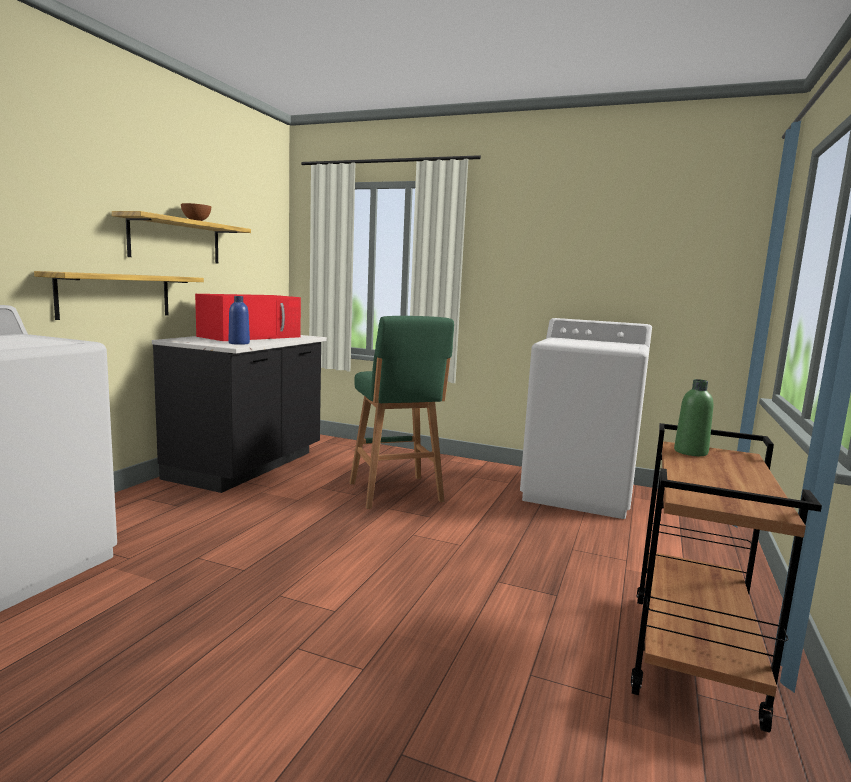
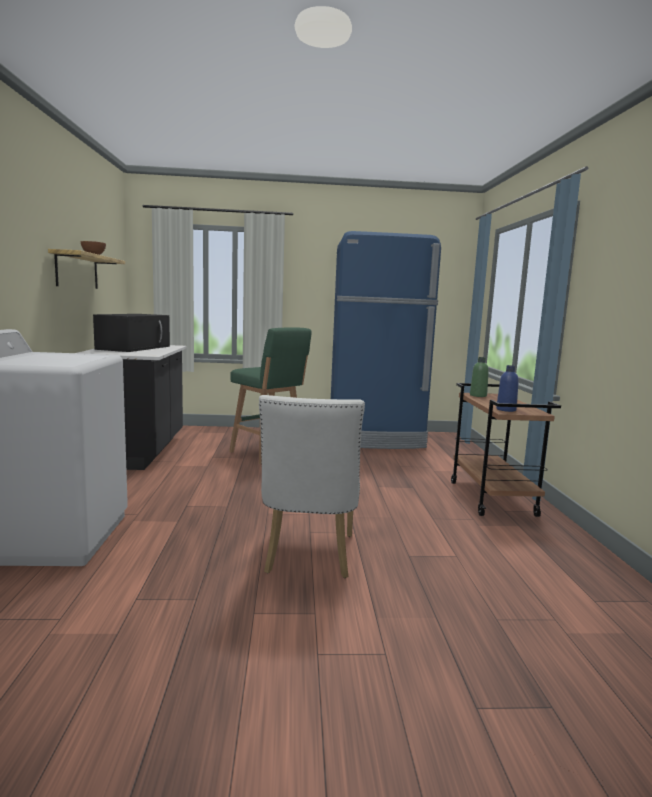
camera: 25 degrees left, 0 degrees up
(116, 295) = (51, 318): shelf -> none
(236, 702) = (308, 557): none -> white chair
(239, 343) = (146, 353): blue bottle -> blue bottle (506, 409)
(251, 336) = (134, 347): red microwave -> black microwave
(579, 493) = (376, 439): white washing machine -> blue fridge

